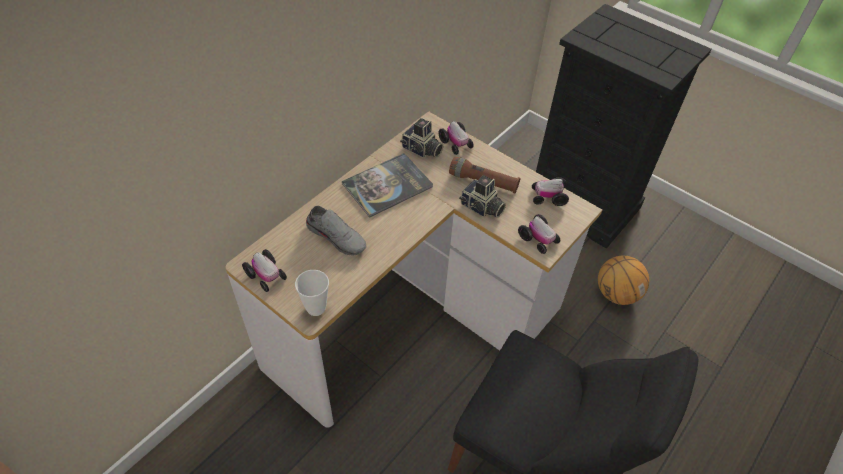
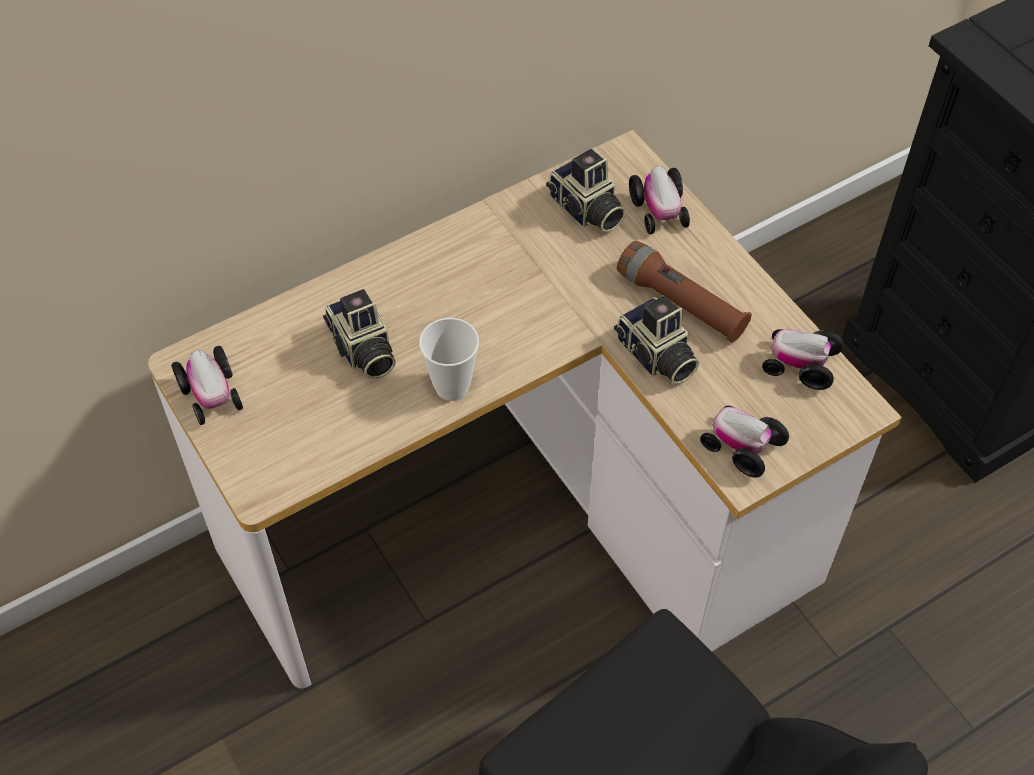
camera: 20 degrees right, 5 degrees up
(316, 308) = (275, 476): cup -> cup (452, 387)
(337, 237) = (362, 350): grey shoe -> camera
(387, 185) = (492, 269): book -> none
(538, 239) = (741, 447): toy car -> toy car turned 150 degrees clockwise
(616, 293) = (957, 583): basketball -> none

